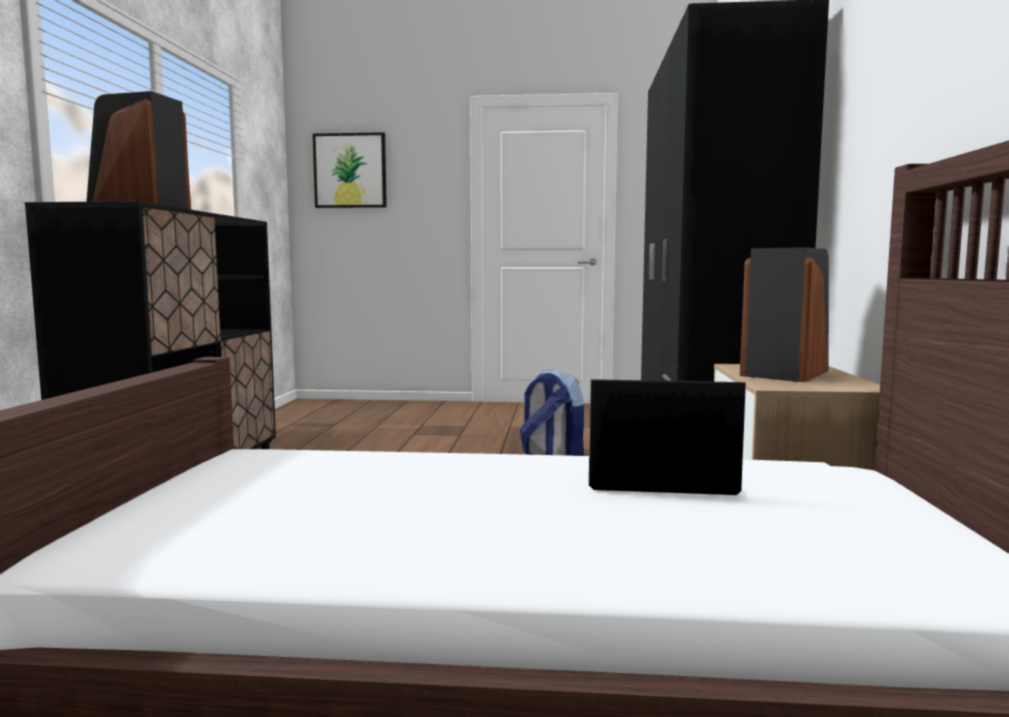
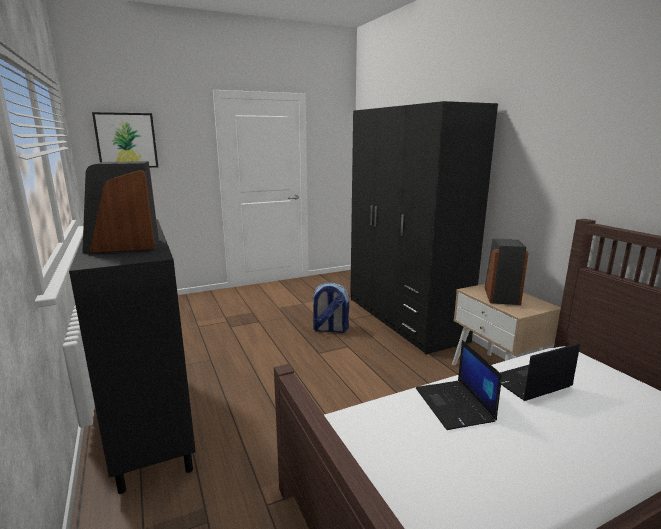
camera: 30 degrees left, 10 degrees up
(455, 471) = (455, 405): none -> laptop

